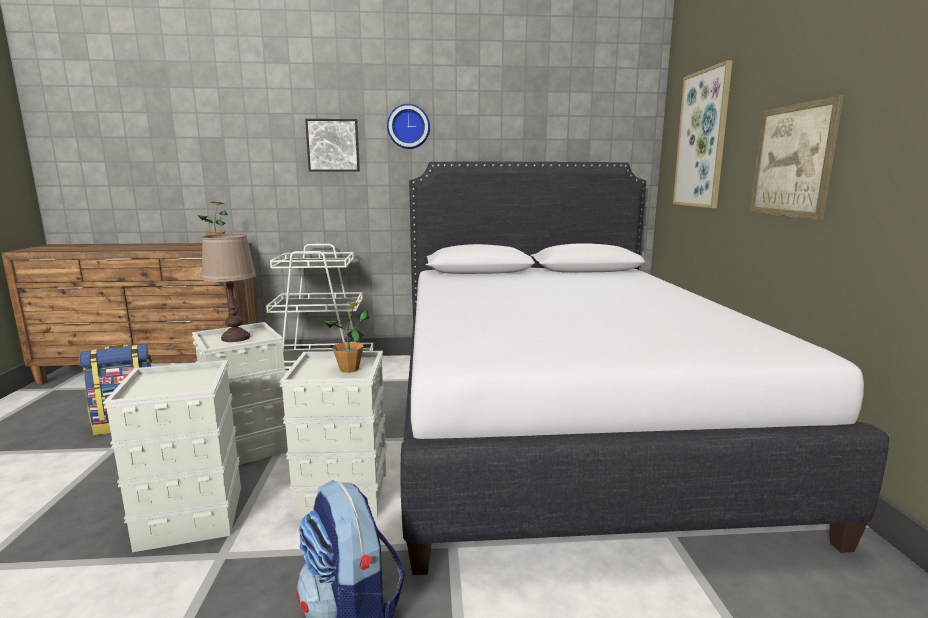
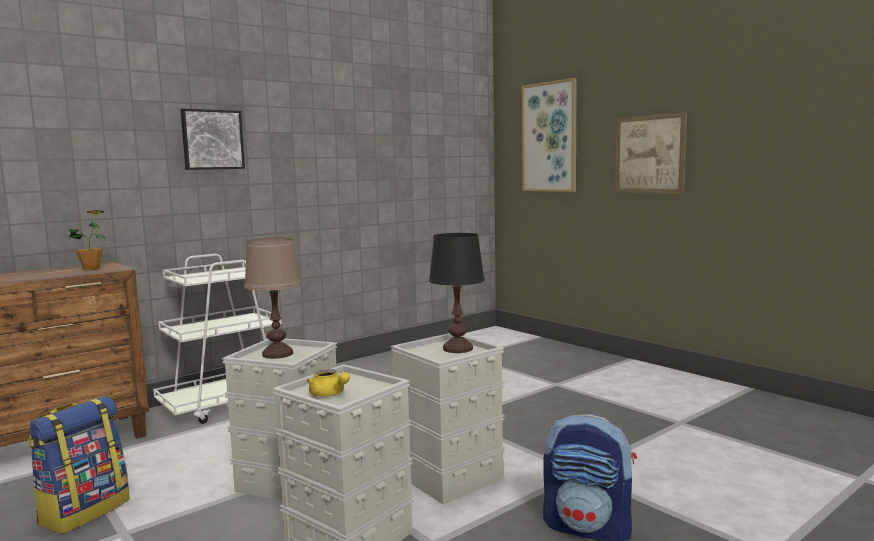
camera: 35 degrees left, 5 degrees down
(154, 385) = (329, 394): none -> yellow teapot
(349, 369) = (457, 349): potted plant -> black table lamp
(408, 127) = (291, 120): wall clock -> none
(558, 420) = (517, 385): white bed -> none

